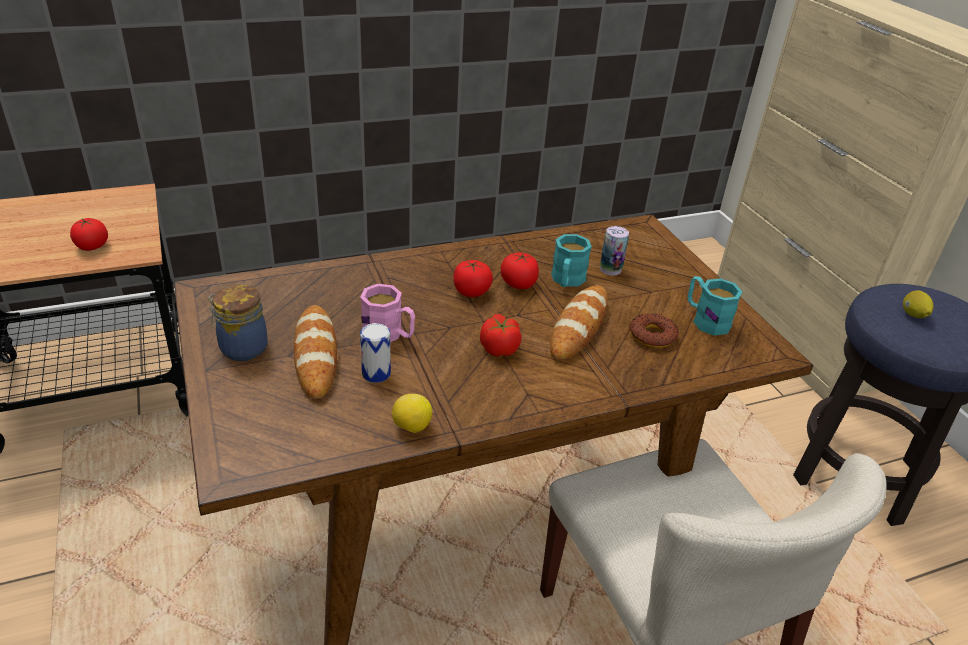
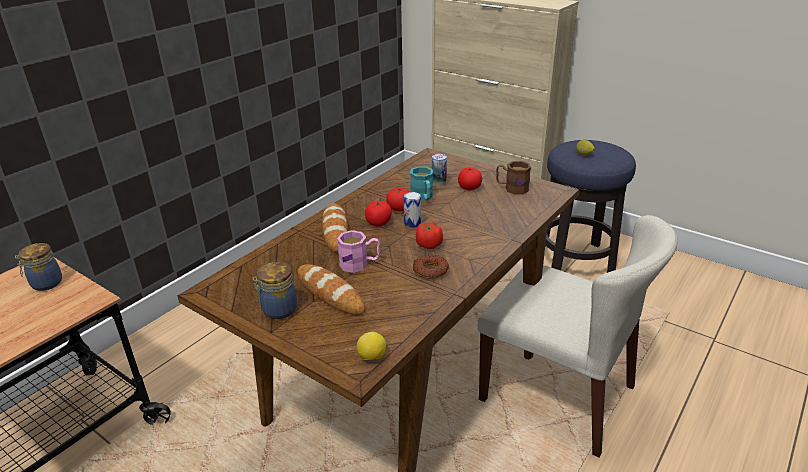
camera: 30 degrees left, 5 degrees down
(92, 246) = (49, 311): tomato -> tomato (469, 188)
(119, 215) = (45, 283): none -> jar
(376, 373) = (377, 286): can -> can (412, 224)
(411, 427) = (430, 302): lemon -> lemon (372, 357)
(579, 326) = (456, 217): bread -> bread (335, 230)
(652, 335) = (496, 206): donut -> donut (430, 270)
(705, 319) = (511, 188): turquoise mug -> brown mug

